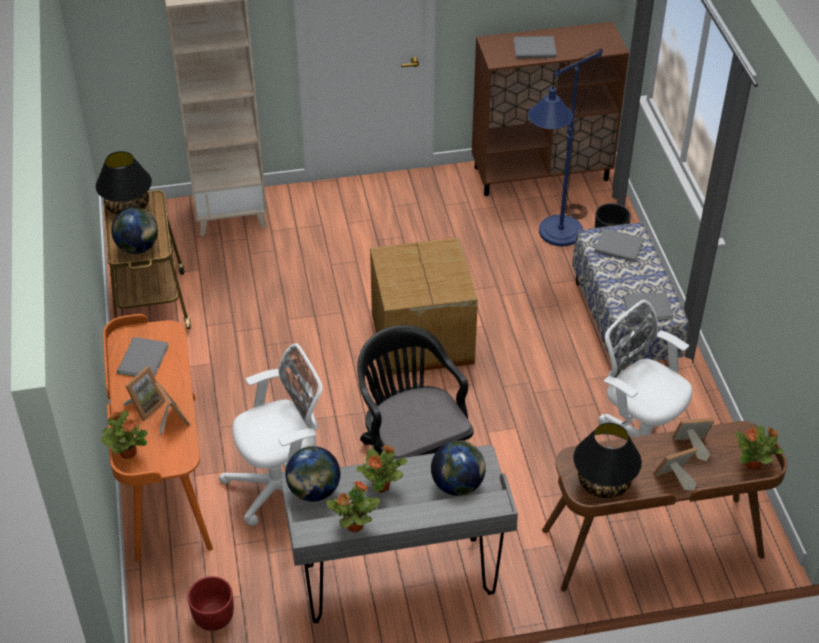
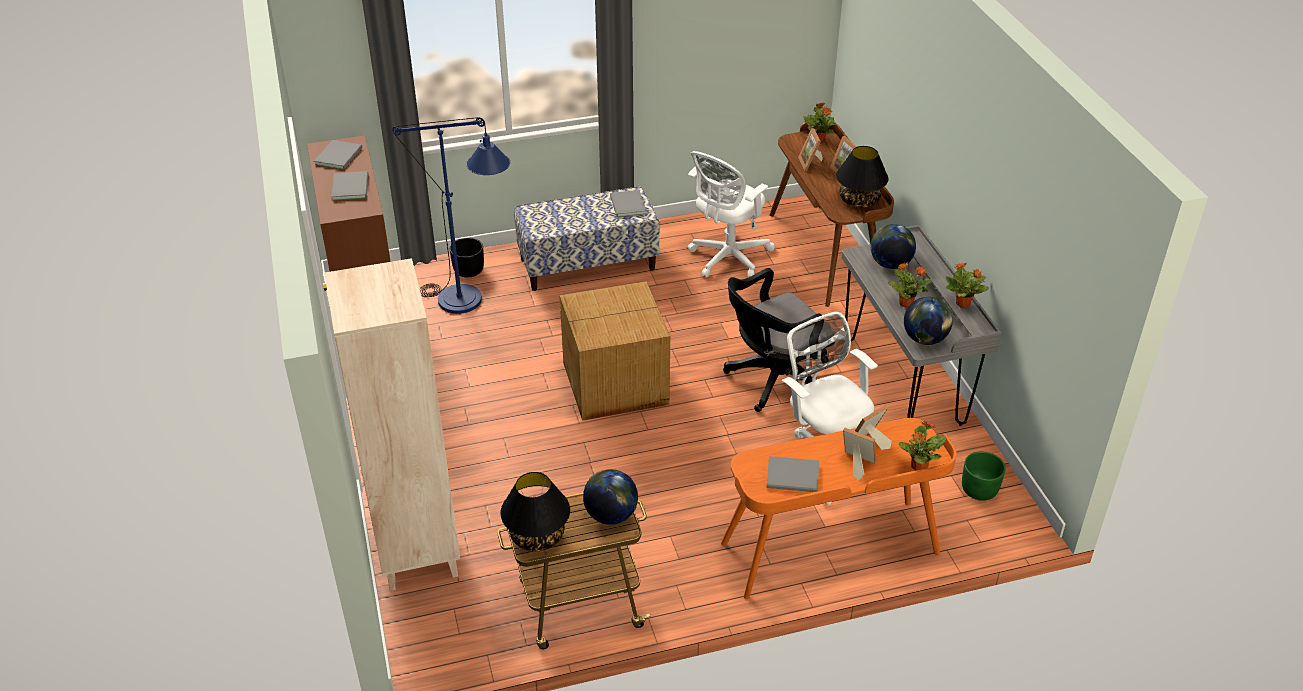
camera: 95 degrees left, 5 degrees down
(213, 617) = (979, 490): red planter -> green planter
(620, 248) = (550, 218): grey book -> grey book (340, 155)

